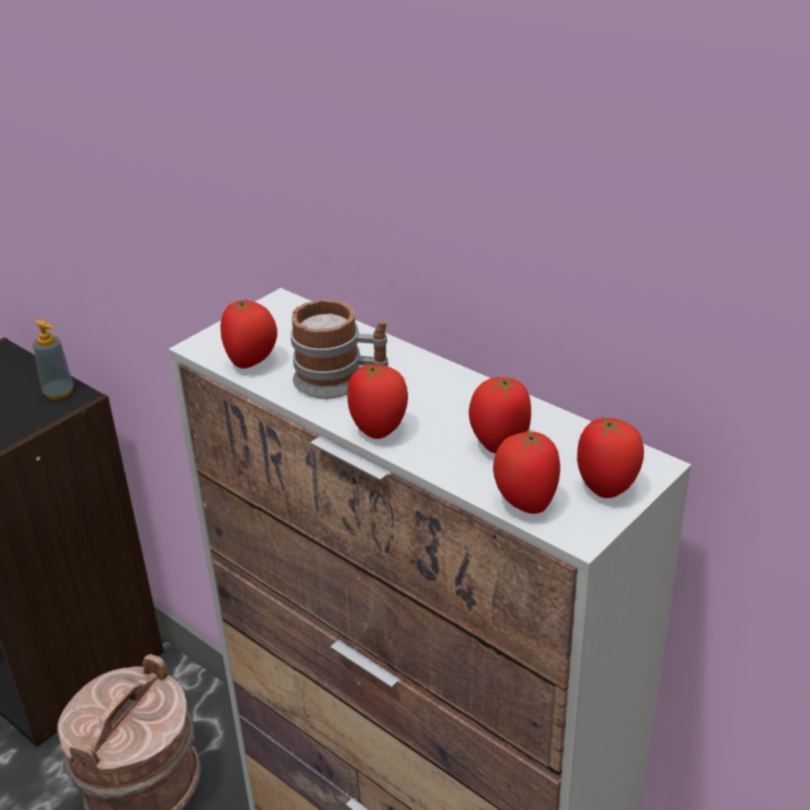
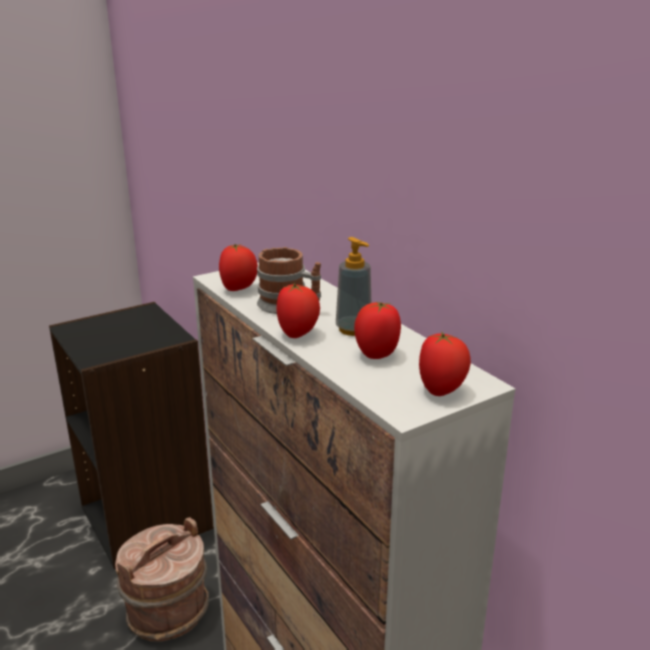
camera: 15 degrees right, 10 degrees down
(59, 392) = (169, 334): soap dispenser -> soap dispenser (353, 329)
(525, 502) = (375, 389): tomato -> none

